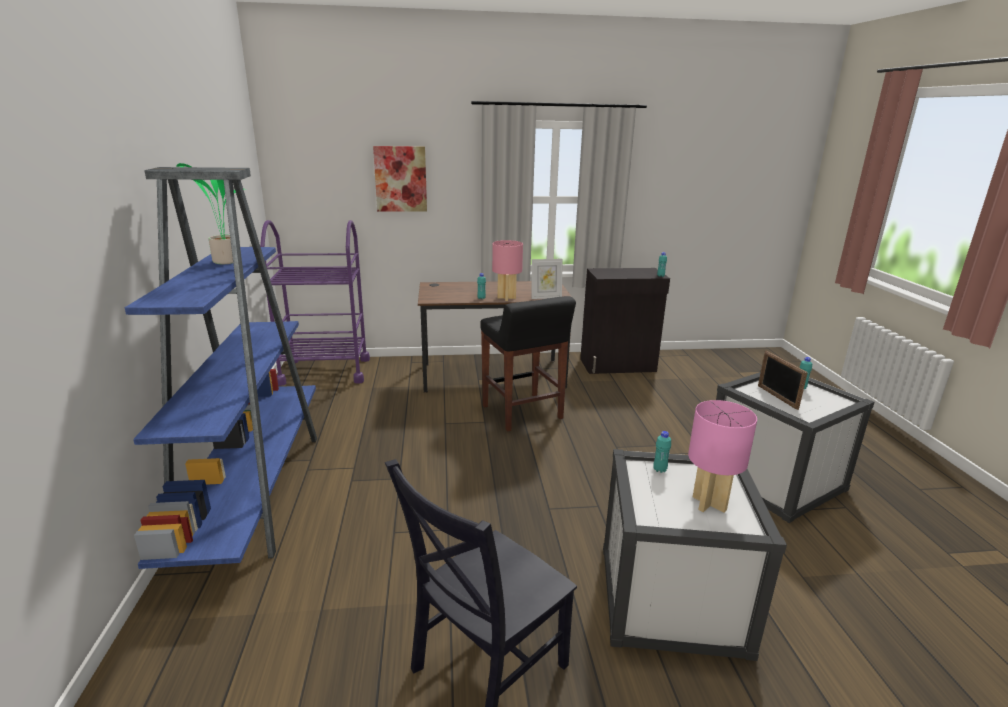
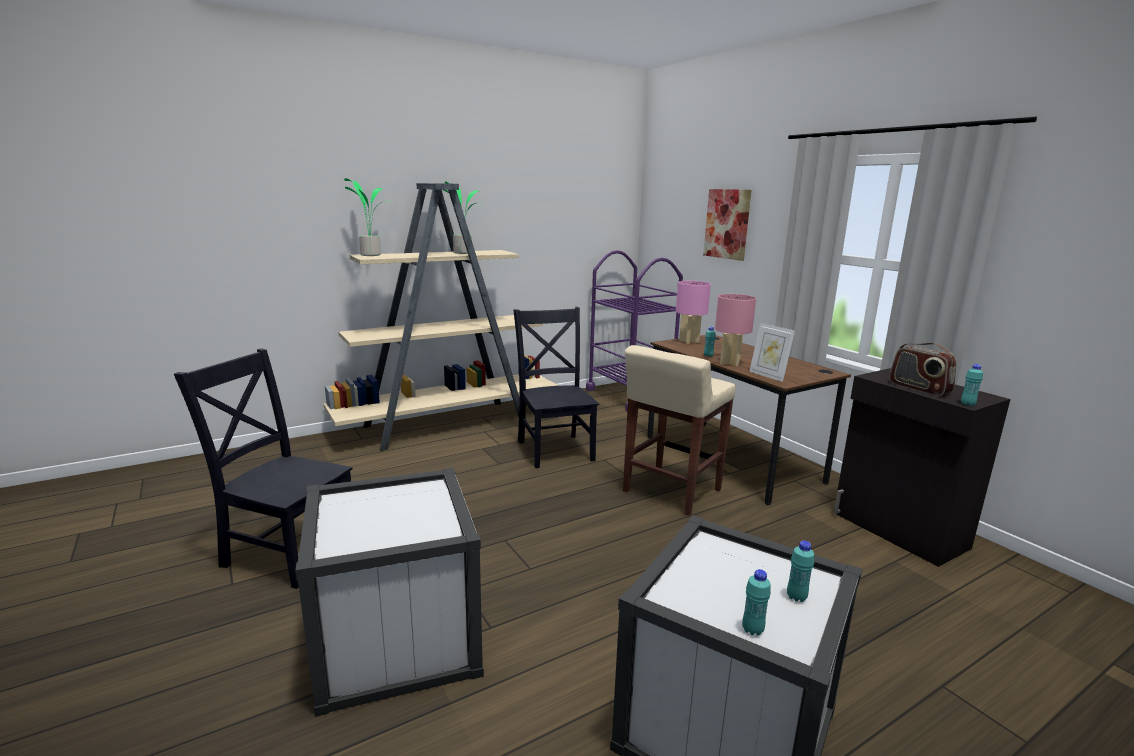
camera: 65 degrees right, 5 degrees down
(162, 298) = (370, 255): none -> potted plant
(254, 489) = (449, 424): blue bookcase -> beige bookcase
(399, 440) = (555, 449): none -> black chair
(522, 413) = (670, 491): black stool -> beige stool
(630, 275) = (918, 388): none -> radio
(659, 470) = (432, 497): turquoise bottle -> turquoise bottle (752, 630)
(708, 503) = (374, 527): pink table lamp -> pink table lamp (689, 341)
(777, 397) = (721, 571): picture frame -> none

